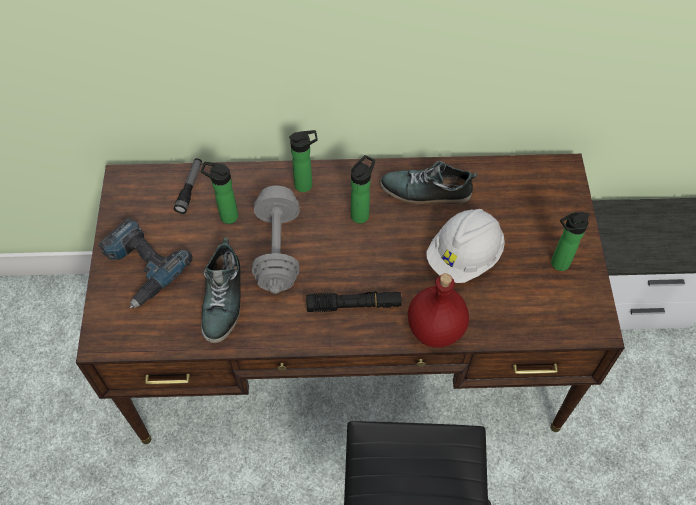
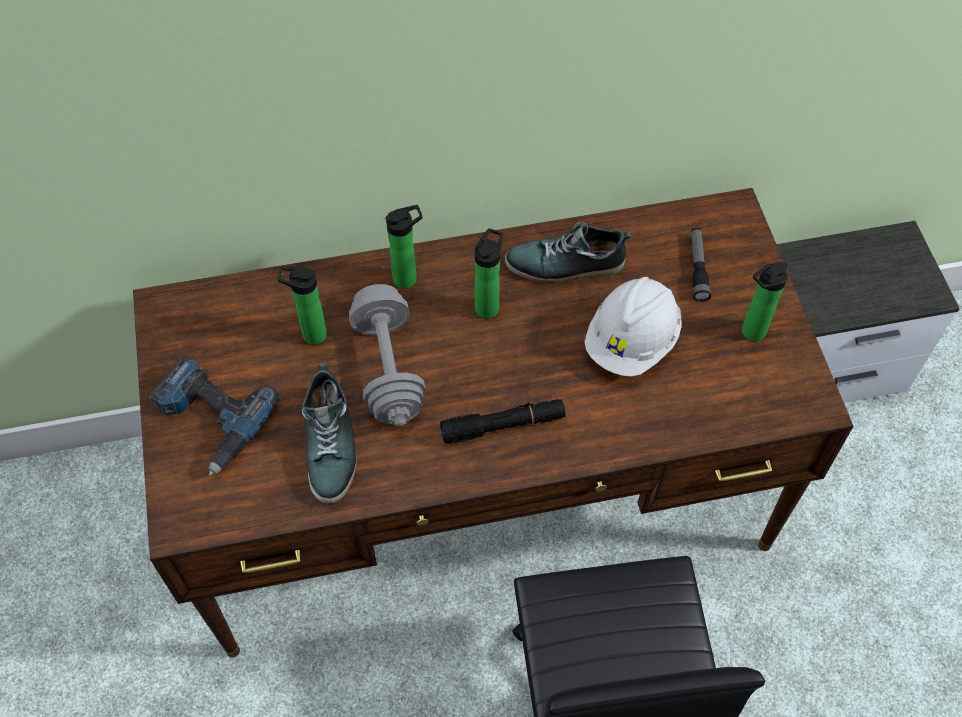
camera: 10 degrees left, 0 degrees up
(190, 188) = (254, 305): flashlight -> flashlight (697, 268)
(435, 330) = (614, 441): red bottle -> none

